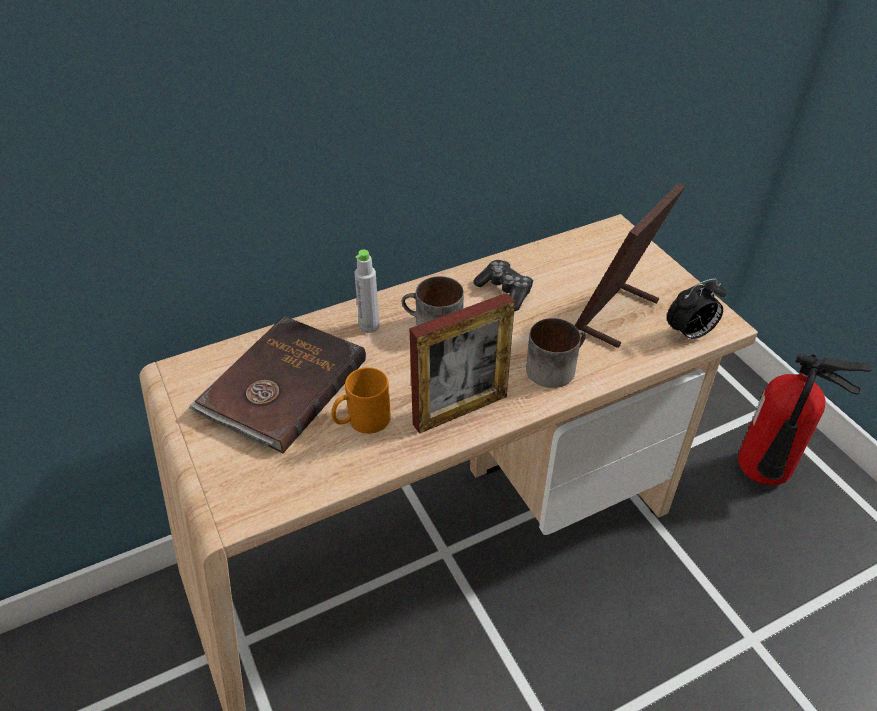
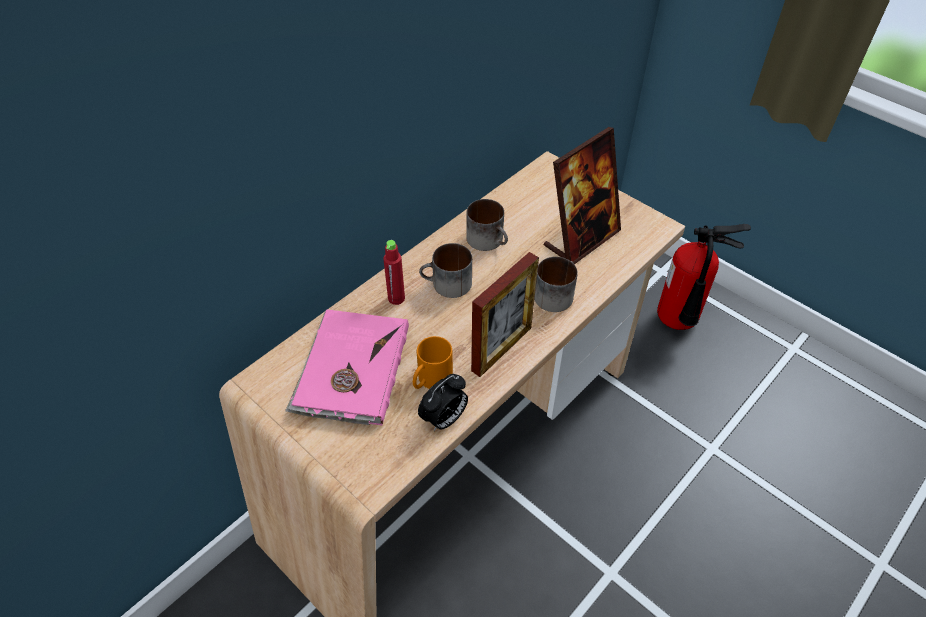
camera: 20 degrees left, 5 degrees up
(281, 386) = (351, 370): brown book -> pink book
(369, 326) = (396, 298): grey bottle -> red bottle
(505, 291) = (489, 240): game controller -> mug
(616, 315) = (581, 239): picture frame -> picture frame turned 150 degrees counterclockwise
(689, 334) = (639, 241): alarm clock -> alarm clock (444, 419)

